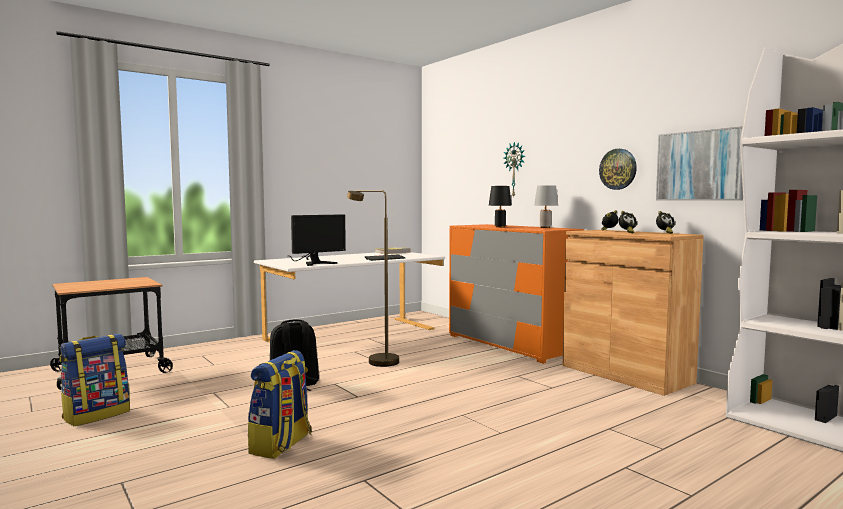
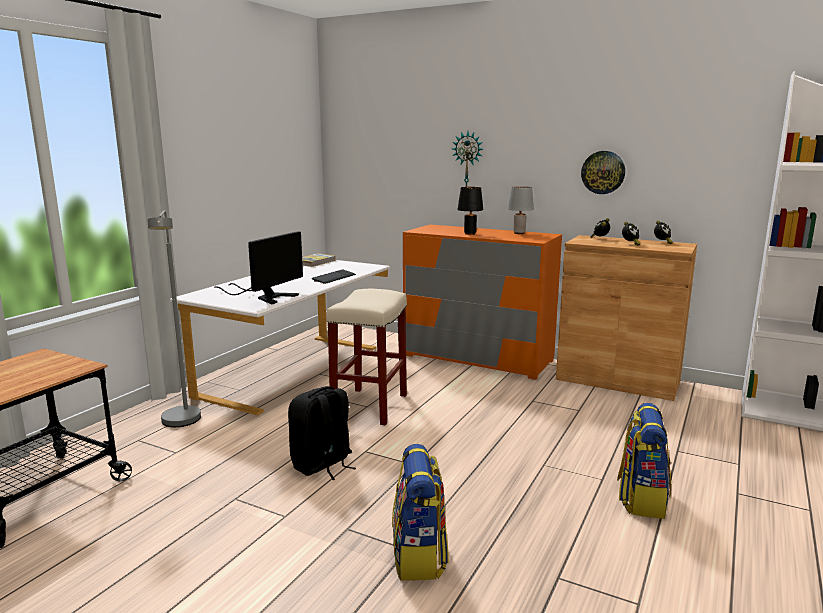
camera: 25 degrees left, 10 degrees up
(97, 415) = (118, 577): backpack -> backpack (641, 499)
(239, 351) = (182, 423): none -> grey floor lamp
(376, 360) = (370, 407): brown floor lamp -> beige stool
(700, 165) = (696, 175): picture -> none

